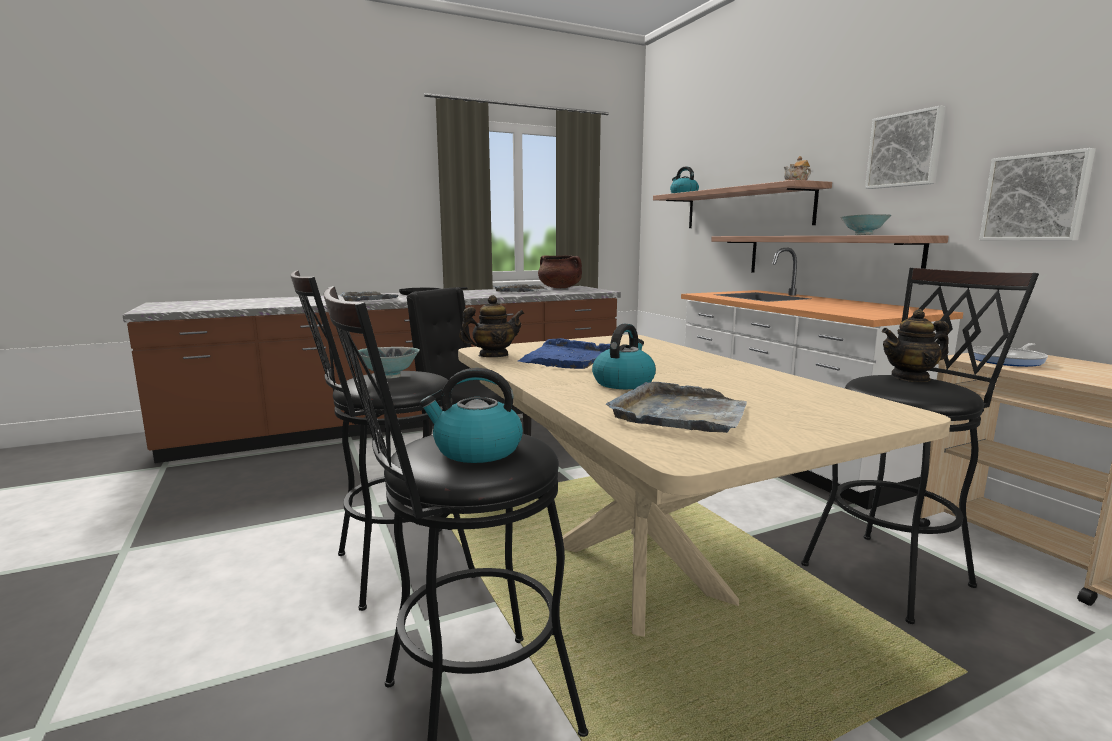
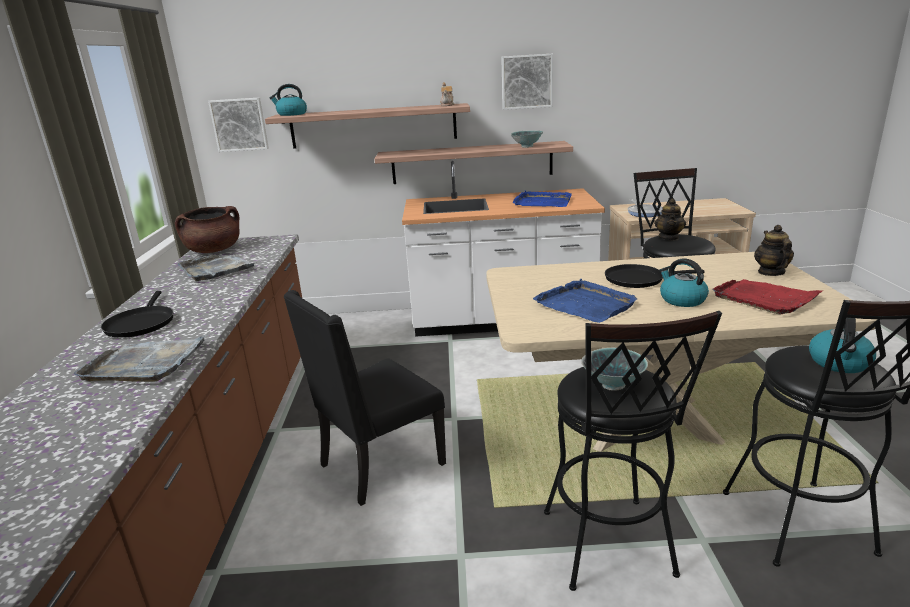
camera: 65 degrees left, 10 degrees up
(493, 356) = (559, 330): teapot -> teapot (770, 272)
(674, 368) = (638, 279): none -> black frying pan
(680, 413) = (765, 298): grey tray -> red tray
(840, 307) = (542, 202): none -> blue tray
(1035, 197) = (611, 116): picture -> picture (240, 124)

